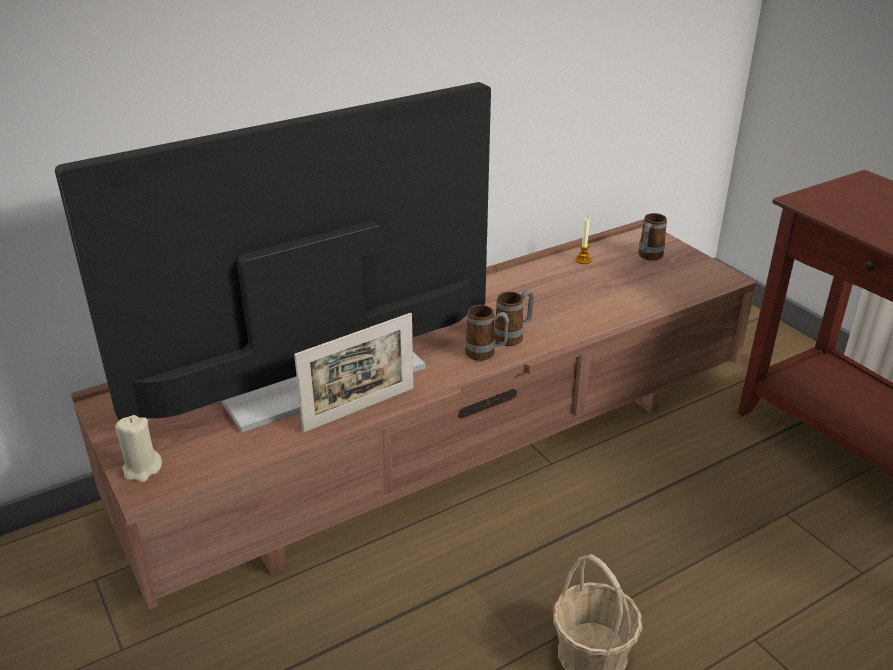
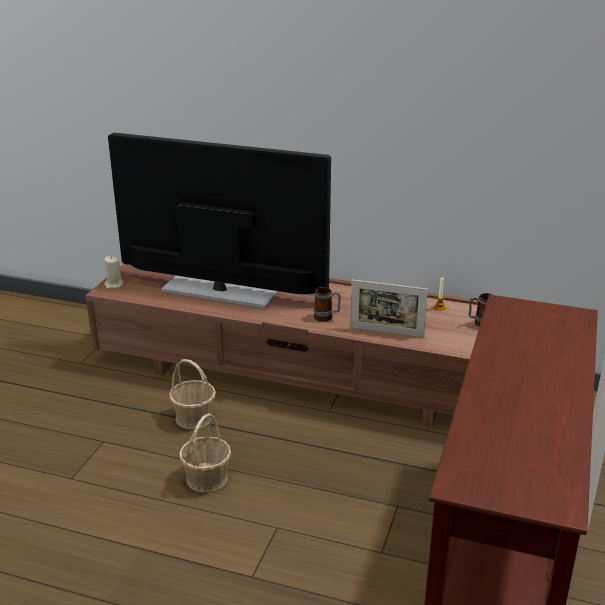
camera: 50 degrees right, 5 degrees down
(360, 409) = (211, 307): picture frame -> picture frame (386, 332)
(433, 591) = (194, 417): none -> basket
(486, 354) = (300, 317): mug -> none

